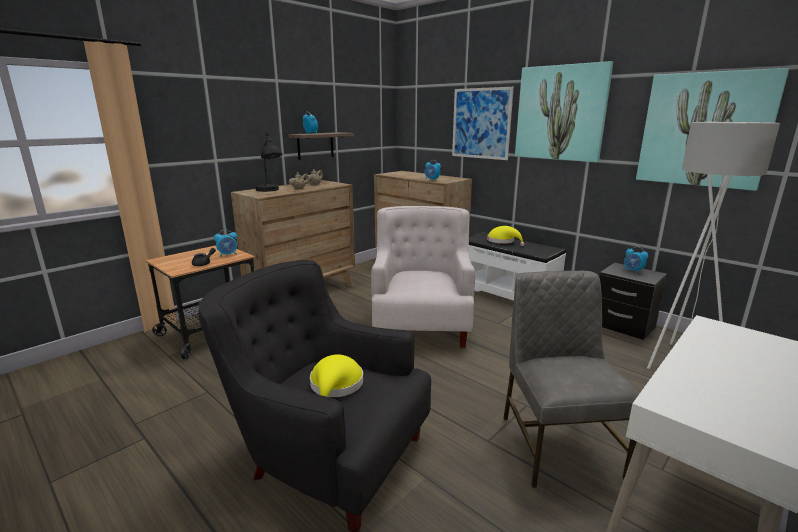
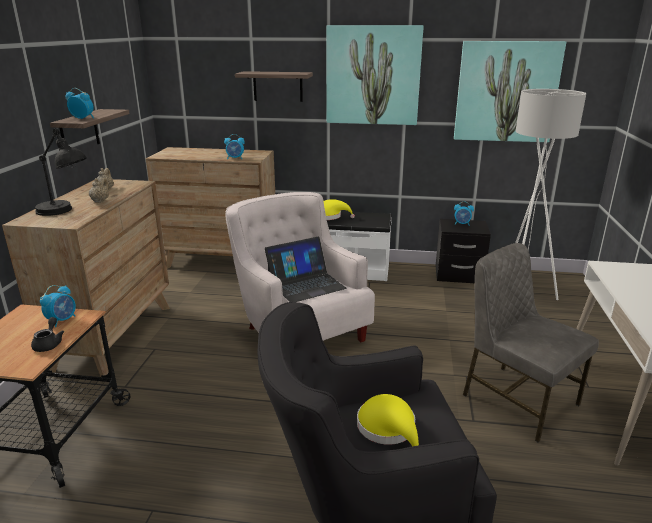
camera: 35 degrees left, 5 degrees up
(421, 281) = (305, 284): none -> laptop
(481, 123) = (278, 86): picture -> shelf

